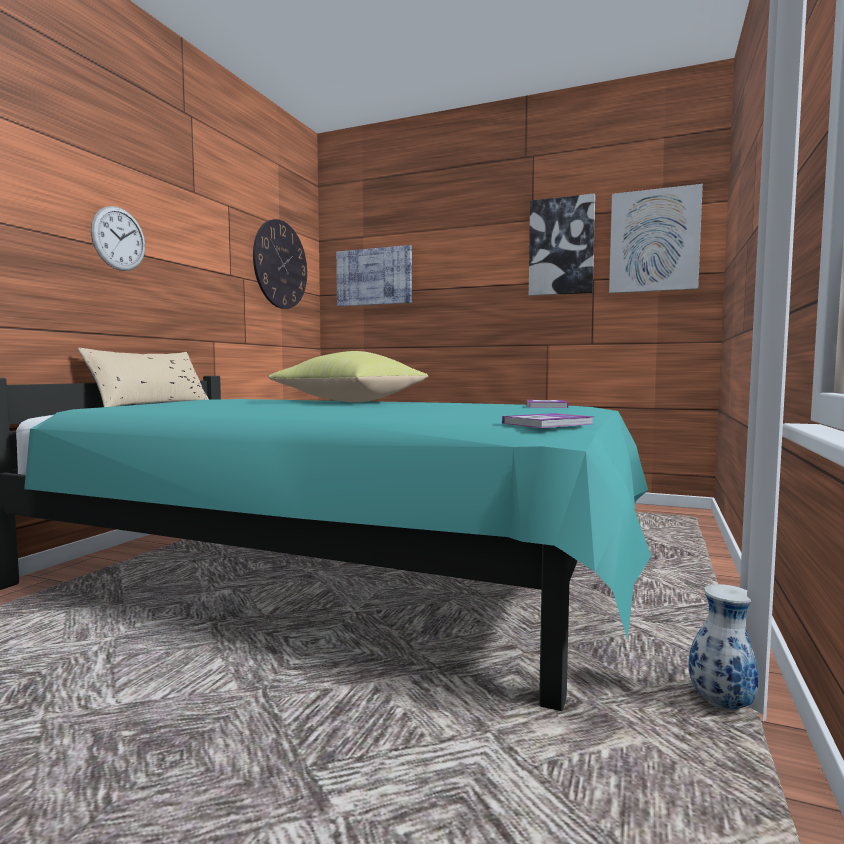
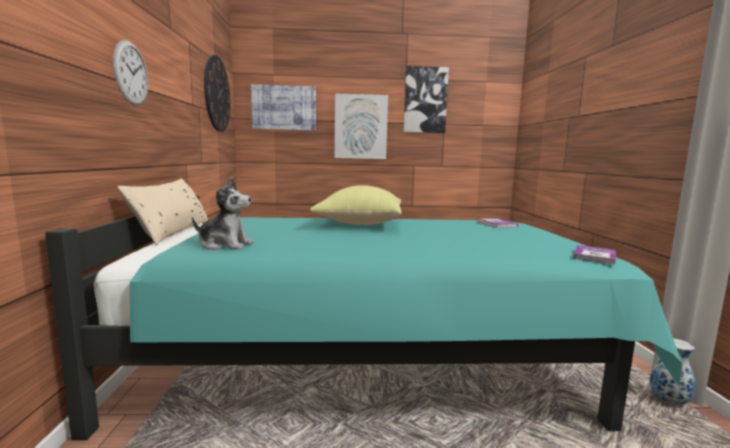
camera: 25 degrees left, 5 degrees up
(148, 407) = (225, 245): none -> plush toy
(654, 241) = (481, 103): picture -> picture (360, 127)

